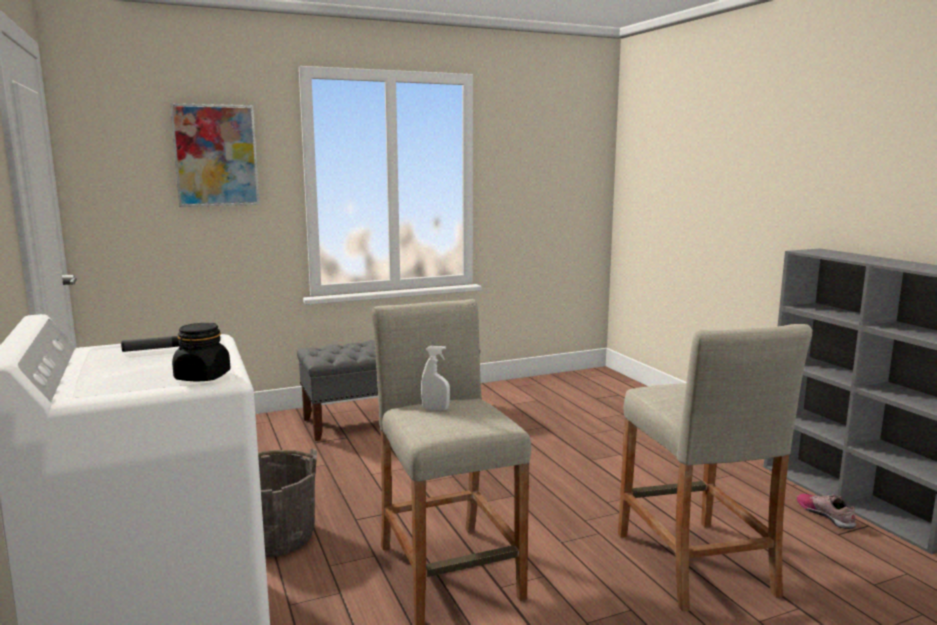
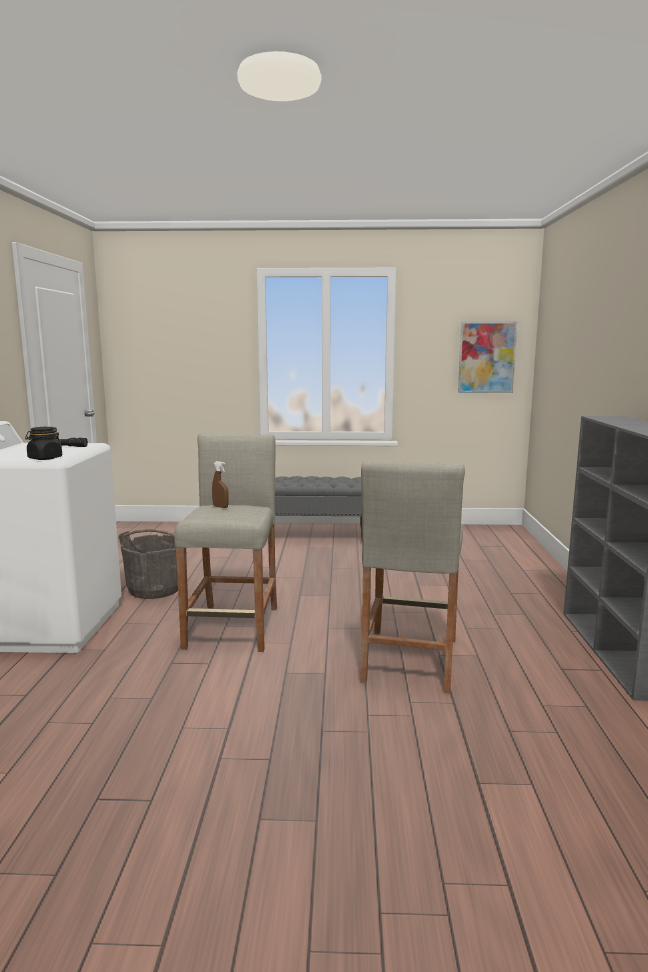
camera: 25 degrees right, 0 degrees up
(216, 155) = (197, 334): picture -> picture (486, 357)
(435, 409) = (220, 507): white spray bottle -> brown spray bottle
(826, 515) = (571, 655): shoe -> none

